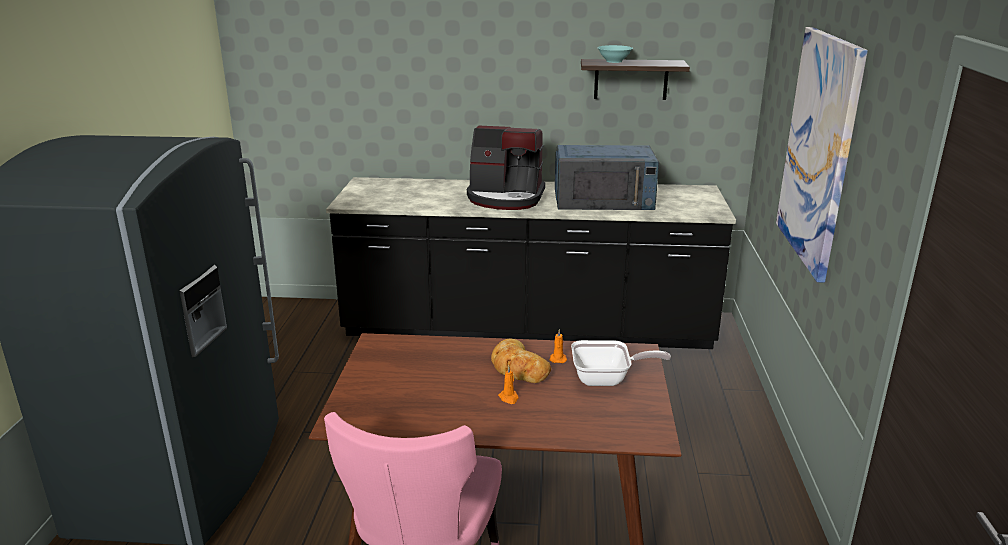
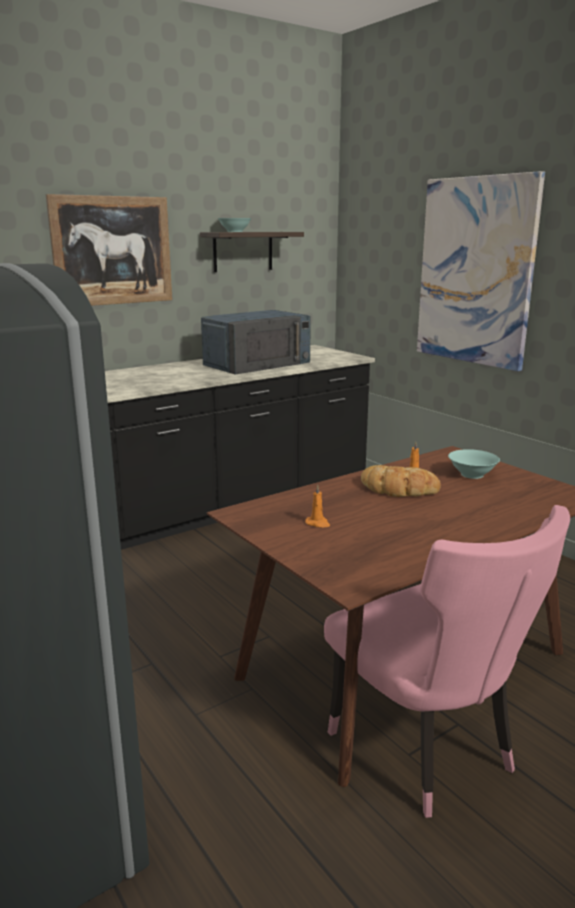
camera: 40 degrees left, 5 degrees down
(488, 74) = (112, 251): none -> picture
(506, 198) = (171, 375): coffee machine -> none
(509, 398) = (439, 509): orange candle -> orange candle (318, 523)
(607, 379) = (472, 474): frying pan -> turquoise bowl

